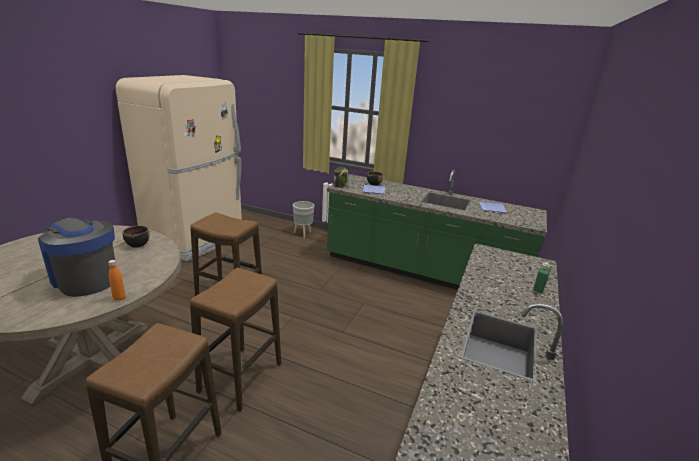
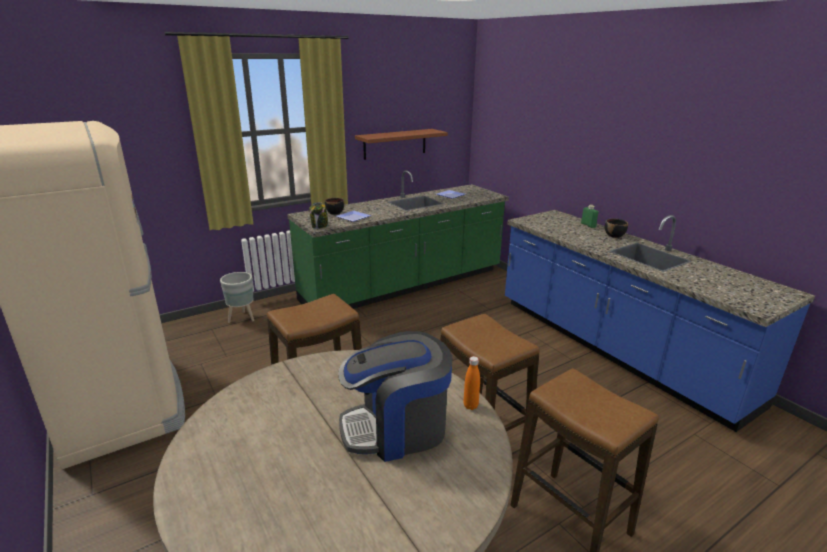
camera: 55 degrees left, 0 degrees up
(138, 244) = (322, 377): black bowl -> black bowl (614, 235)
(468, 145) = (395, 144): none -> brown shelf

